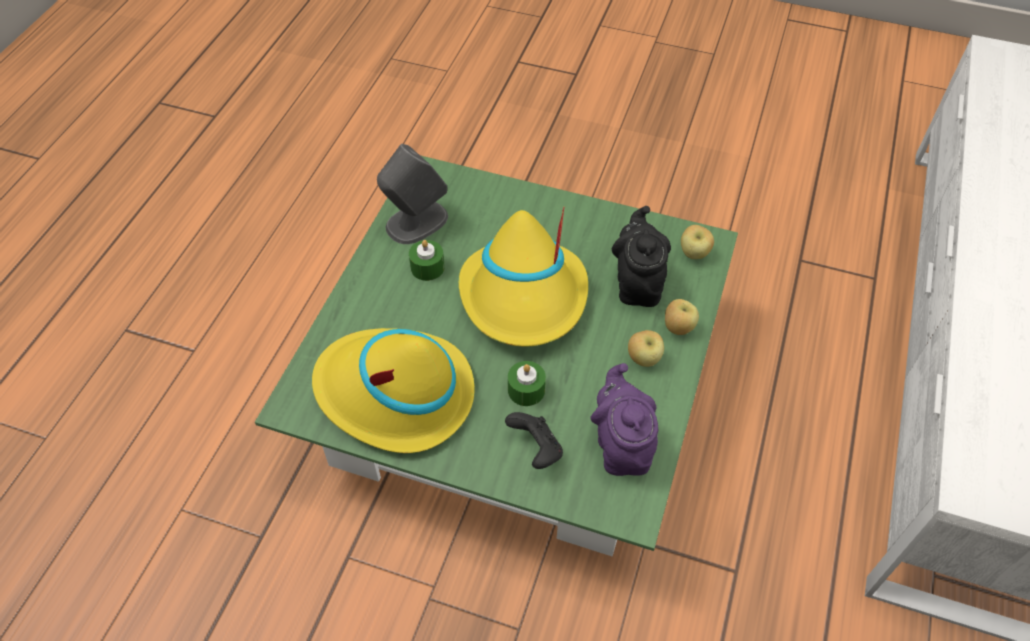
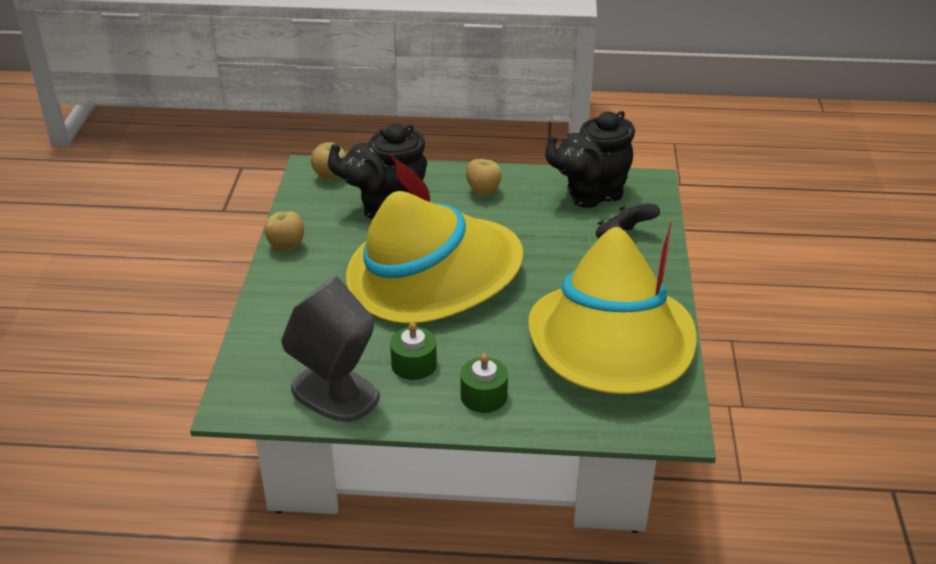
camera: 105 degrees left, 15 degrees down
(526, 390) = (557, 257): green candle -> green candle (483, 396)
(621, 447) = (589, 194): purple teapot -> black teapot
(678, 328) = (435, 177): apple -> apple (286, 247)

